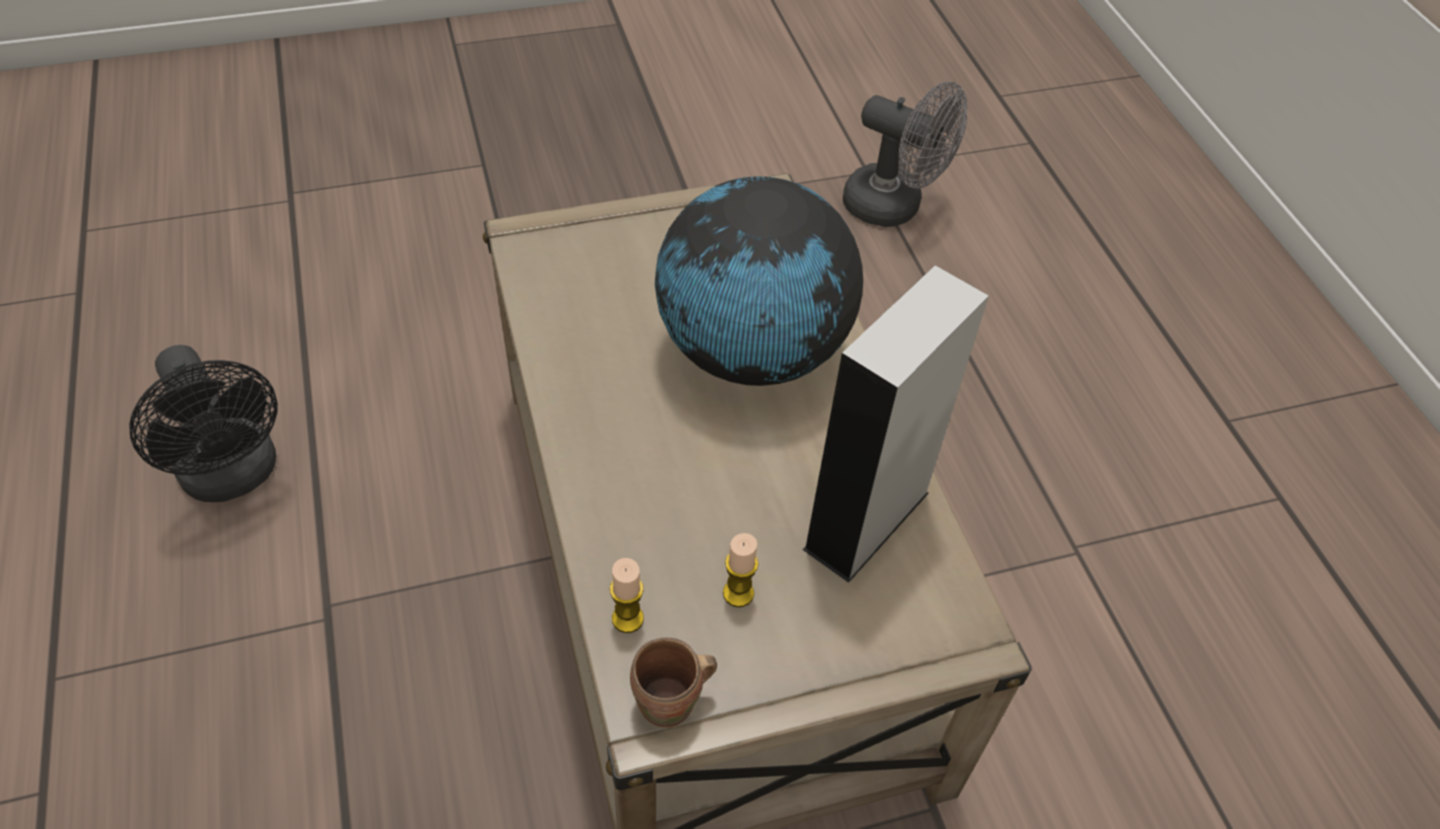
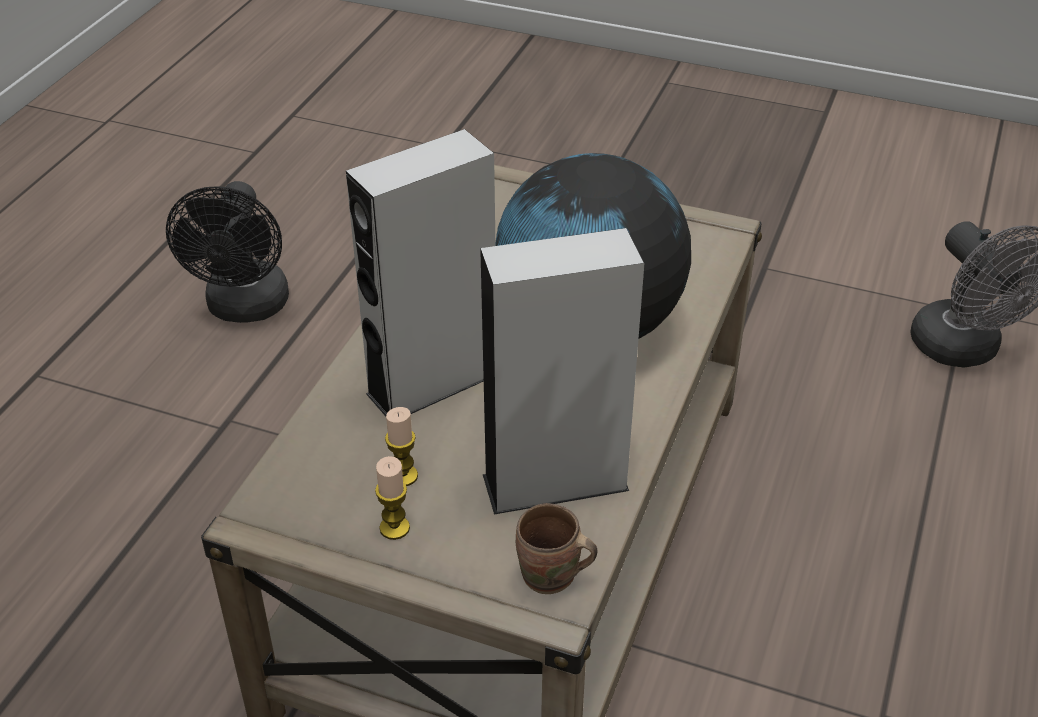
camera: 40 degrees right, 10 degrees down
(627, 618) = (310, 449): candle -> candle (394, 528)
(671, 704) = (281, 515): brown mug -> brown mug (551, 579)
(672, 483) = (433, 383): none -> grey speaker

